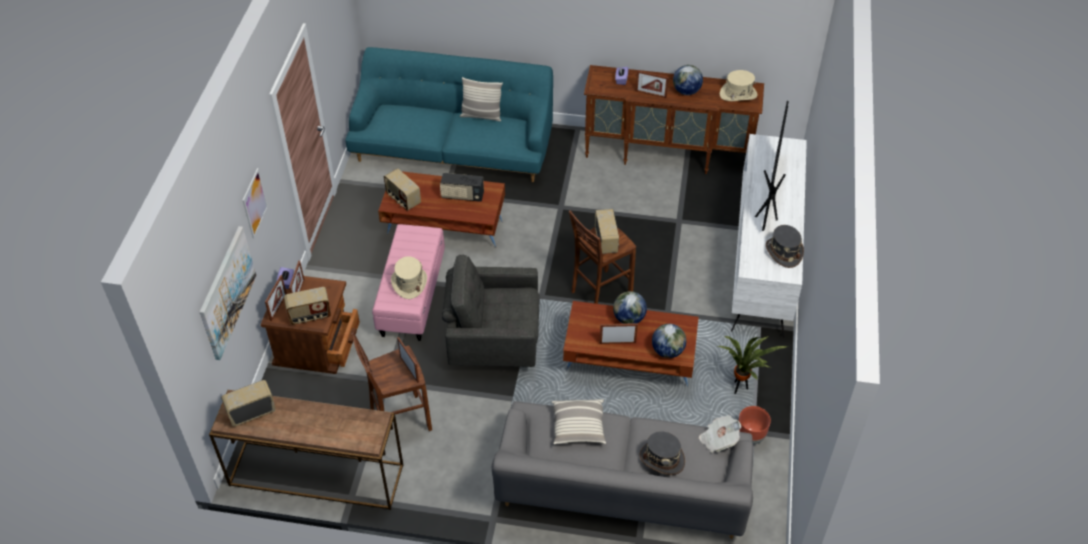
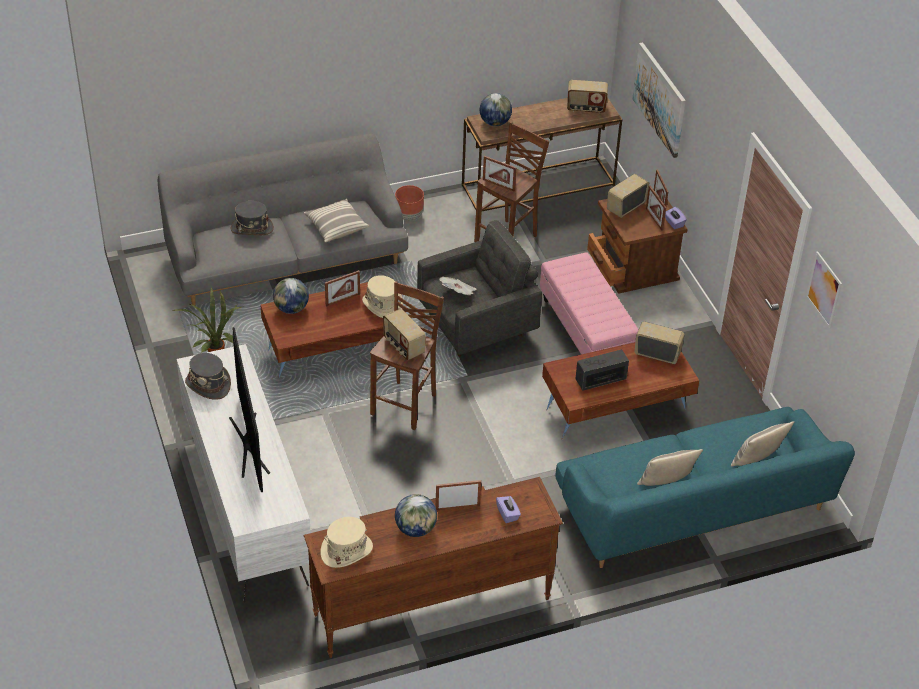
camera: 150 degrees right, 5 degrees down
(251, 412) = (586, 108): radio -> radio turned 60 degrees clockwise
(254, 203) = (702, 134): picture -> picture (824, 290)
(409, 108) = (757, 461): none -> pillow
(409, 283) = (575, 281): beige hat -> beige hat (382, 305)
(628, 319) = (345, 323): globe -> globe (495, 123)
(718, 439) = (210, 257): newspaper -> newspaper (458, 293)
(750, 436) = (190, 332): brown planter -> brown planter (409, 216)

